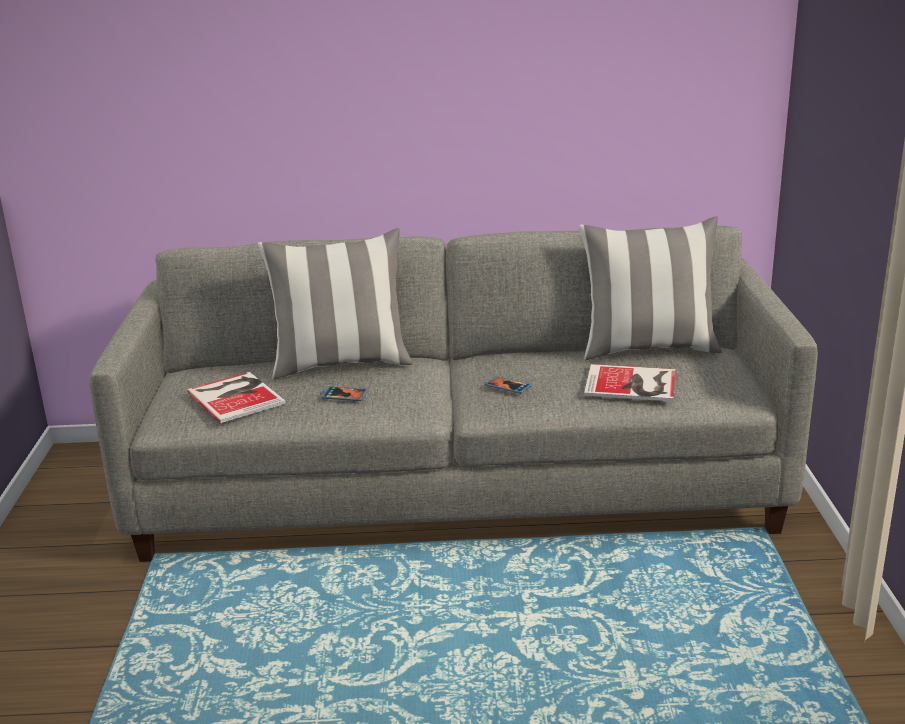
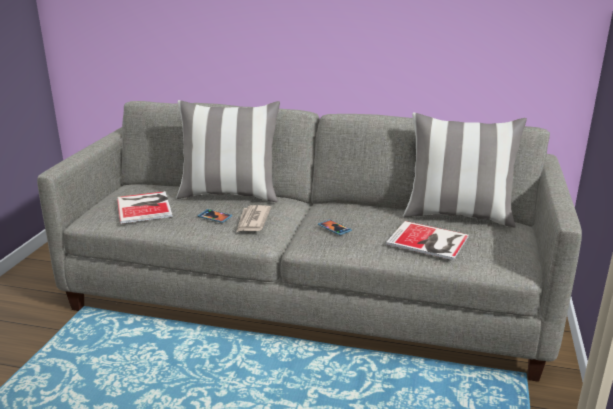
camera: 15 degrees right, 0 degrees up
(398, 393) = (252, 221): none -> newspaper

